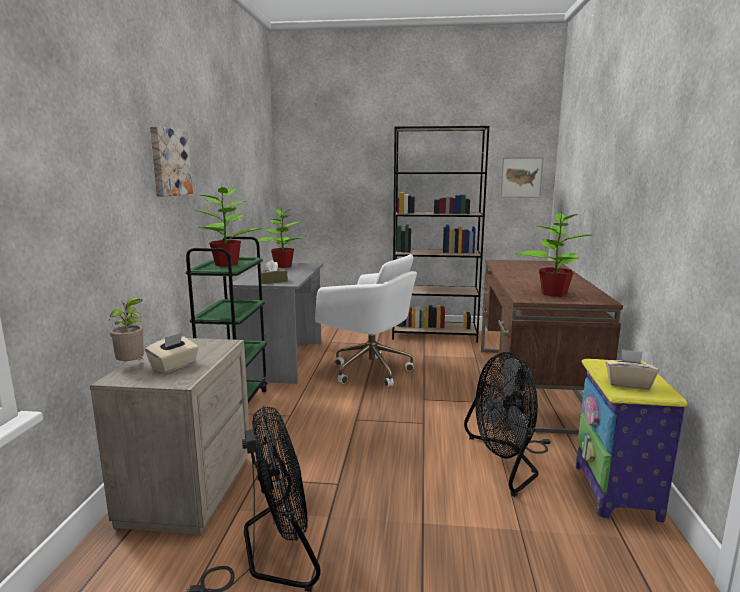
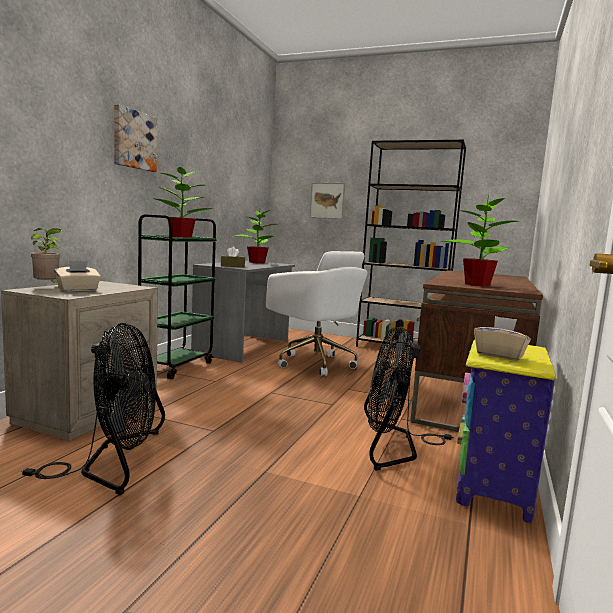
camera: 15 degrees right, 5 degrees down
(521, 177) = (502, 196): picture -> picture (327, 200)

